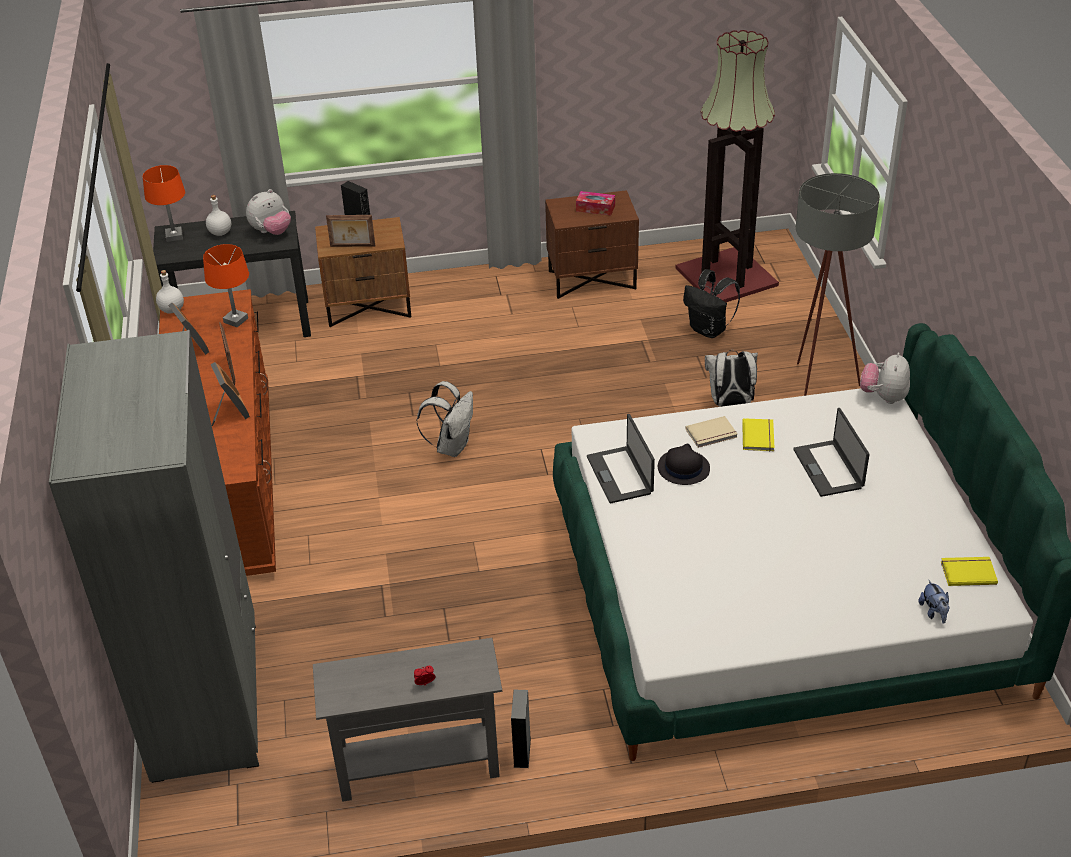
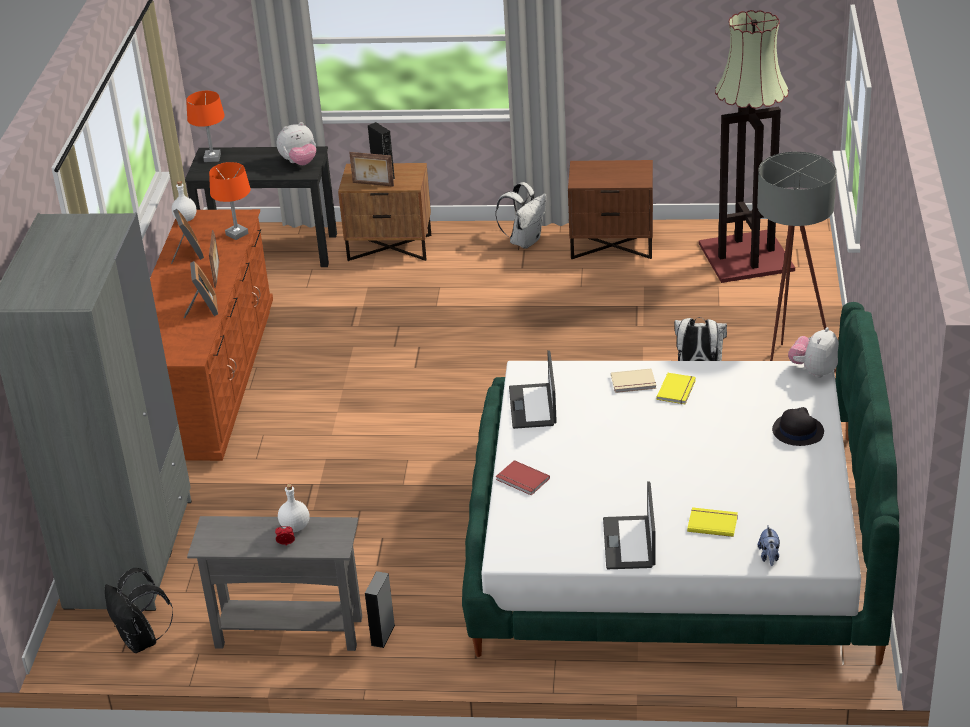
camera: 15 degrees right, 5 degrees down
(220, 233) = (254, 159): white bottle -> white bottle (295, 527)
(452, 446) = (420, 377): white backpack -> white backpack (525, 241)
(595, 208) = (614, 173): tissue box -> none
(643, 562) = (522, 480): none -> red book
(683, 468) = (593, 408): black hat -> black hat (797, 431)
(709, 330) = (707, 304): black backpack -> black backpack (141, 641)
(829, 468) = (730, 425): laptop -> laptop (630, 543)
(967, 572) = (818, 528): yellow book -> yellow book (712, 523)

